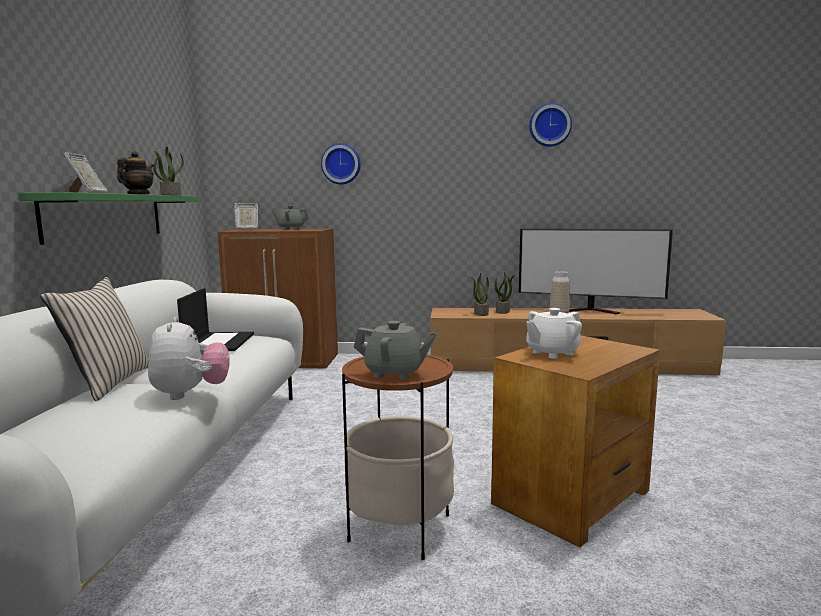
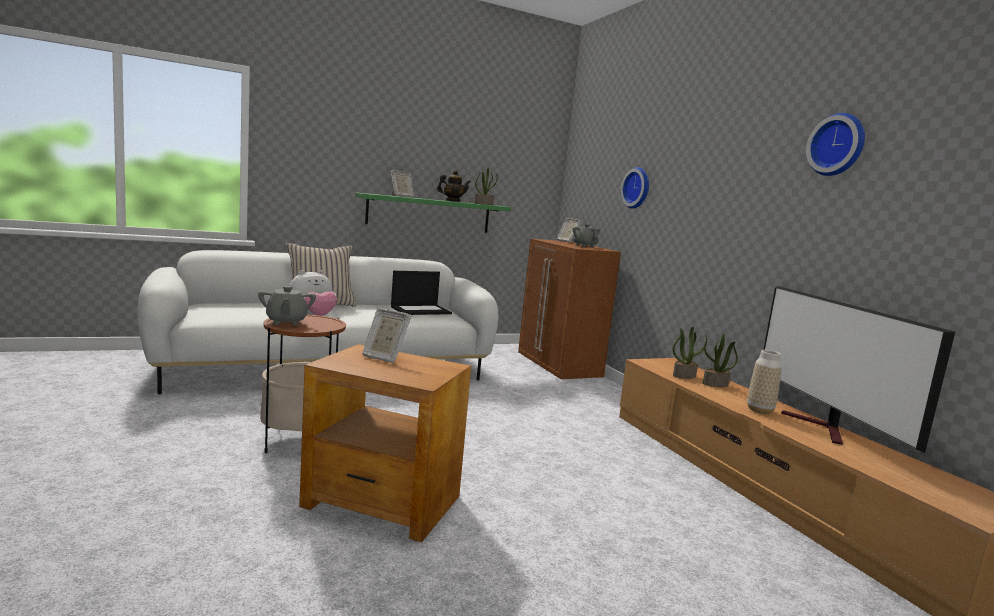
camera: 60 degrees right, 0 degrees up
(552, 353) = (384, 357): white teapot -> picture frame

